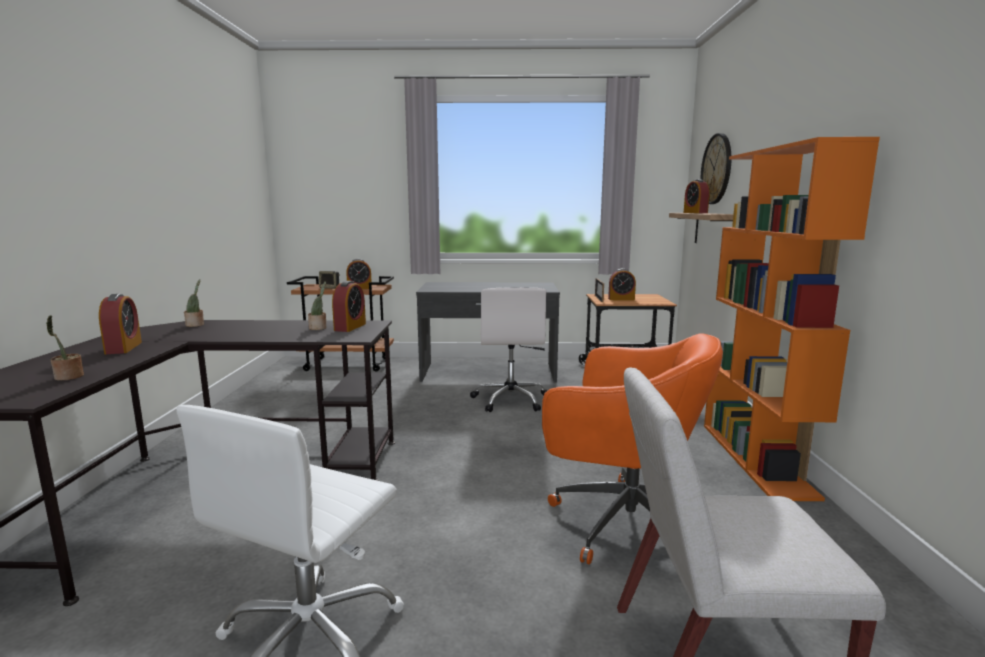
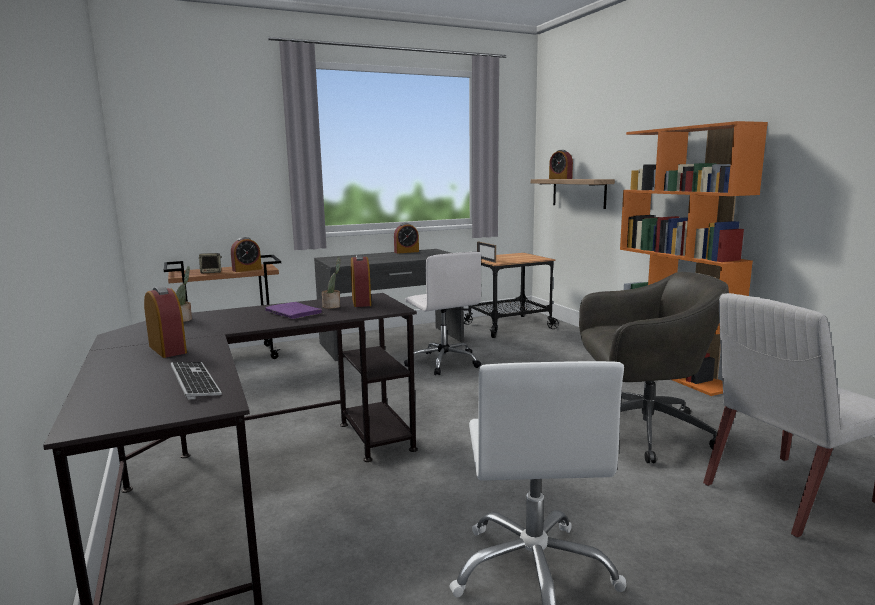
camera: 25 degrees left, 0 degrees up
(68, 377) = (194, 381): potted plant -> keyboard
(277, 330) = (294, 313): none -> purple book
(621, 299) = (505, 259): alarm clock -> alarm clock (406, 252)
(623, 522) = (641, 431): orange office chair -> grey office chair
(717, 169) = (577, 141): wall clock -> none

